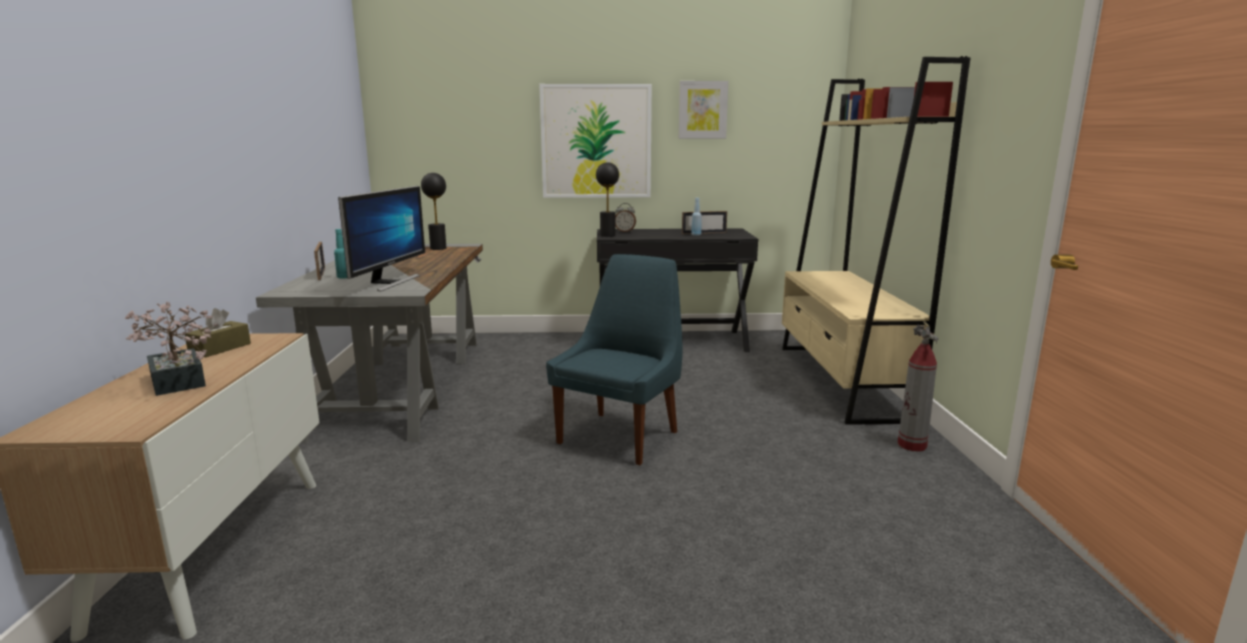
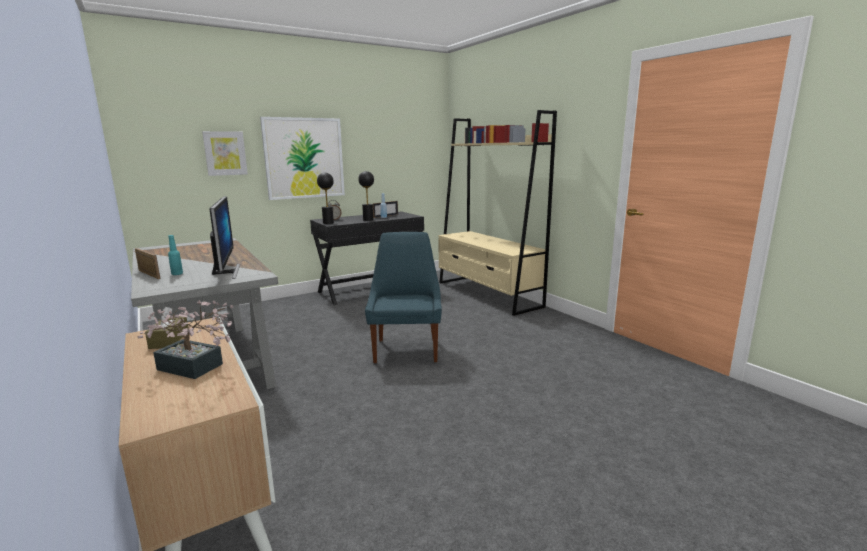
camera: 30 degrees left, 0 degrees up
(438, 248) = (206, 245): black table lamp -> black table lamp (368, 220)
(702, 110) = (372, 136): picture -> picture (225, 153)
(912, 445) = (552, 318): fire extinguisher -> none

